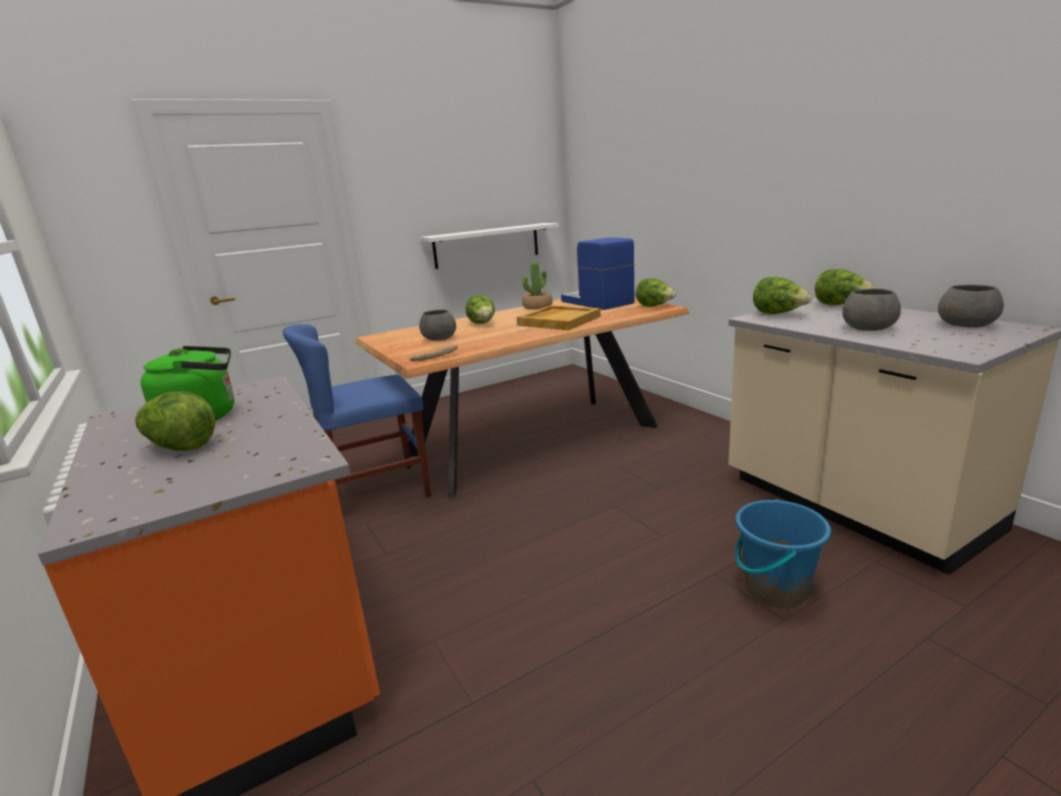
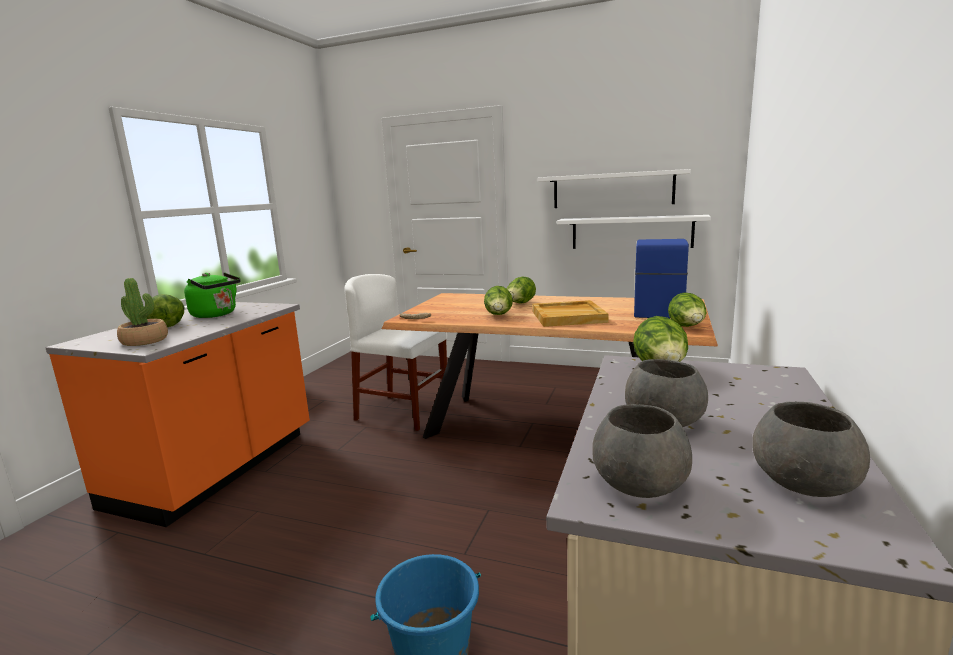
camera: 50 degrees right, 5 degrees down
(375, 492) = (402, 412): blue chair -> white chair
(439, 338) = (464, 307): grey bowl -> grey bowl (639, 484)
(465, 203) = (612, 190): none -> white shelf
(537, 307) = (602, 300): potted plant -> potted plant (145, 341)
(840, 305) = (777, 386): lettuce -> lettuce (499, 315)

